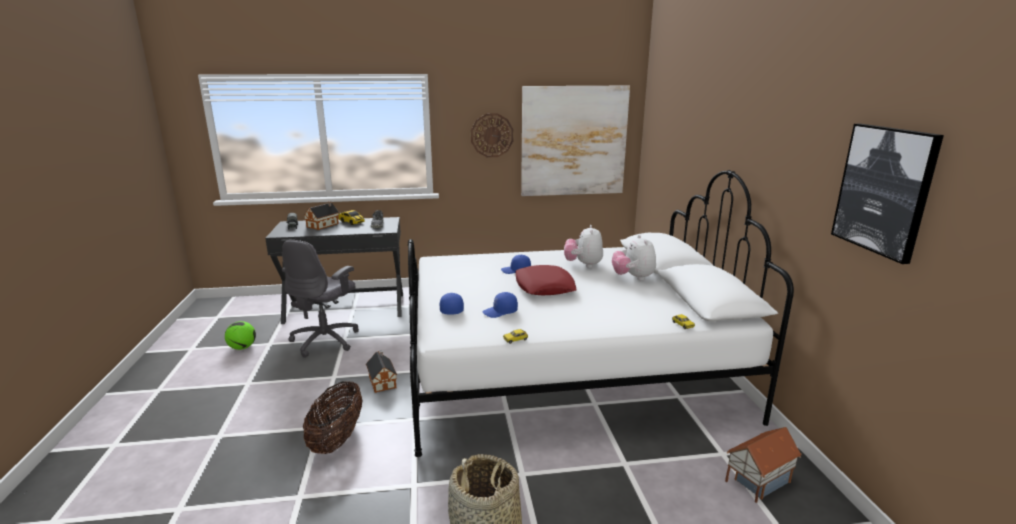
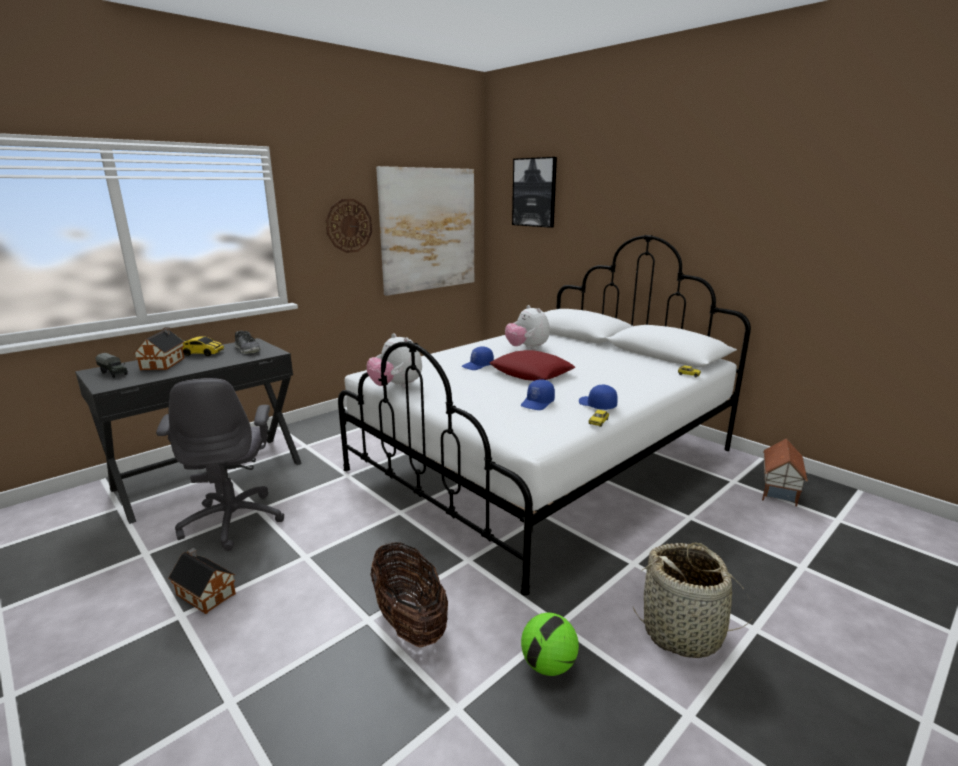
camera: 35 degrees left, 0 degrees up
(242, 347) = (102, 575): football -> football (548, 665)
(382, 381) = (375, 537): toy house -> toy house (205, 593)
(451, 309) = (487, 414): blue cap -> blue cap (596, 405)
(633, 278) = (586, 350): plush toy -> plush toy (396, 387)
(884, 190) = (847, 223): picture -> picture (534, 192)

